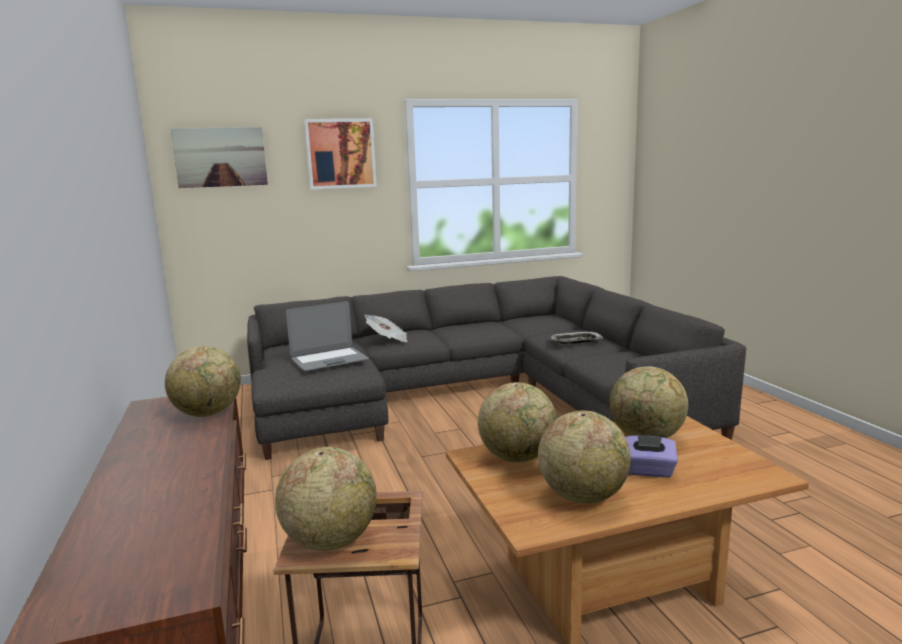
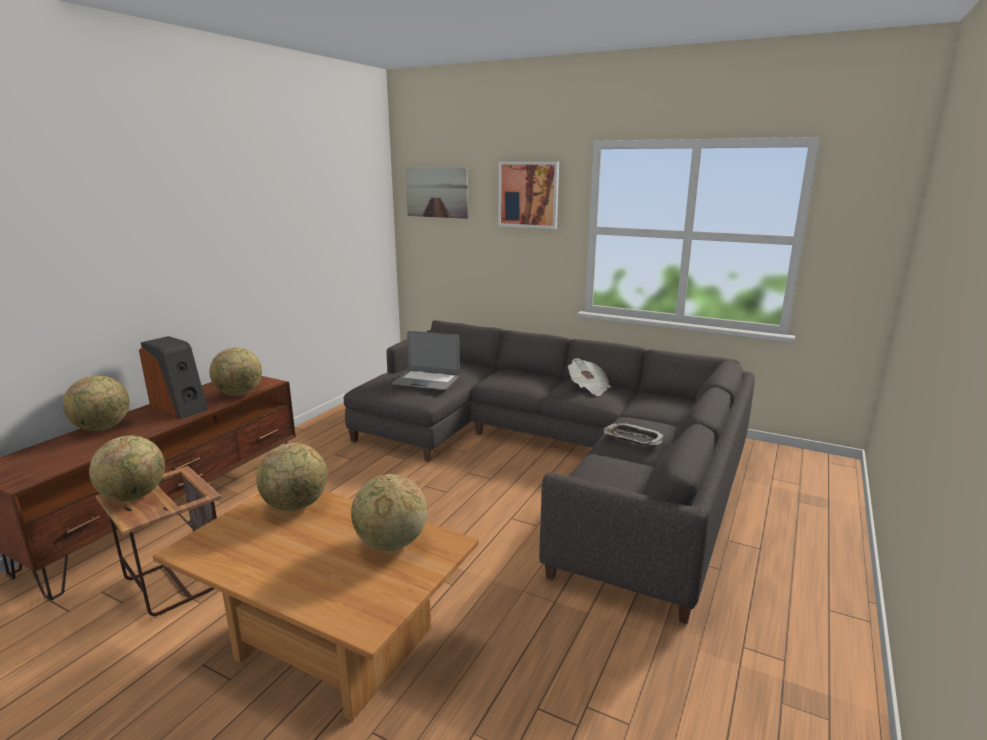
camera: 45 degrees right, 5 degrees up
(167, 449) = (180, 408): none -> speaker
(388, 340) = (501, 378): newspaper -> newspaper (588, 388)
(583, 496) = (250, 552): globe -> globe (103, 428)
(647, 471) = (320, 564): purple tissue box -> none

